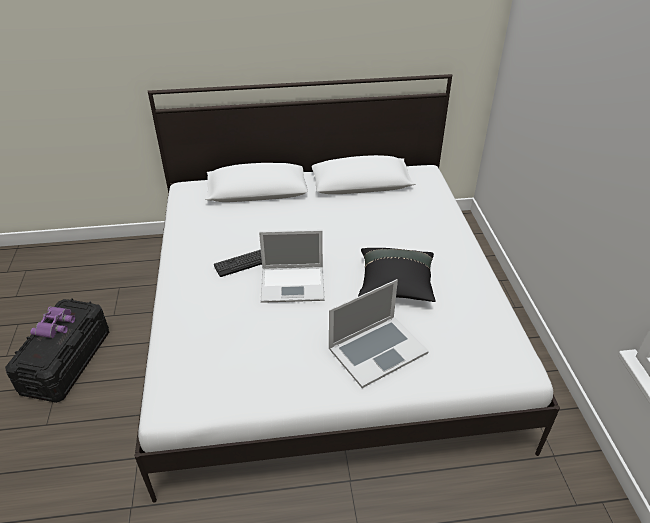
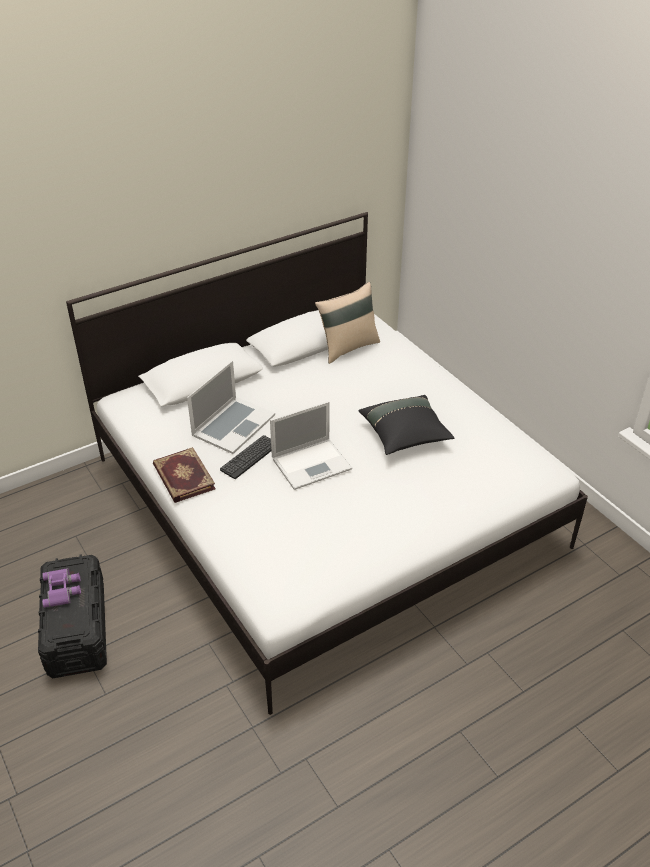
camera: 25 degrees left, 0 degrees up
(181, 262) = (183, 477): none -> book
(377, 350) = (427, 496): laptop -> laptop (233, 425)
(396, 194) = (348, 347): none -> beige pillow

